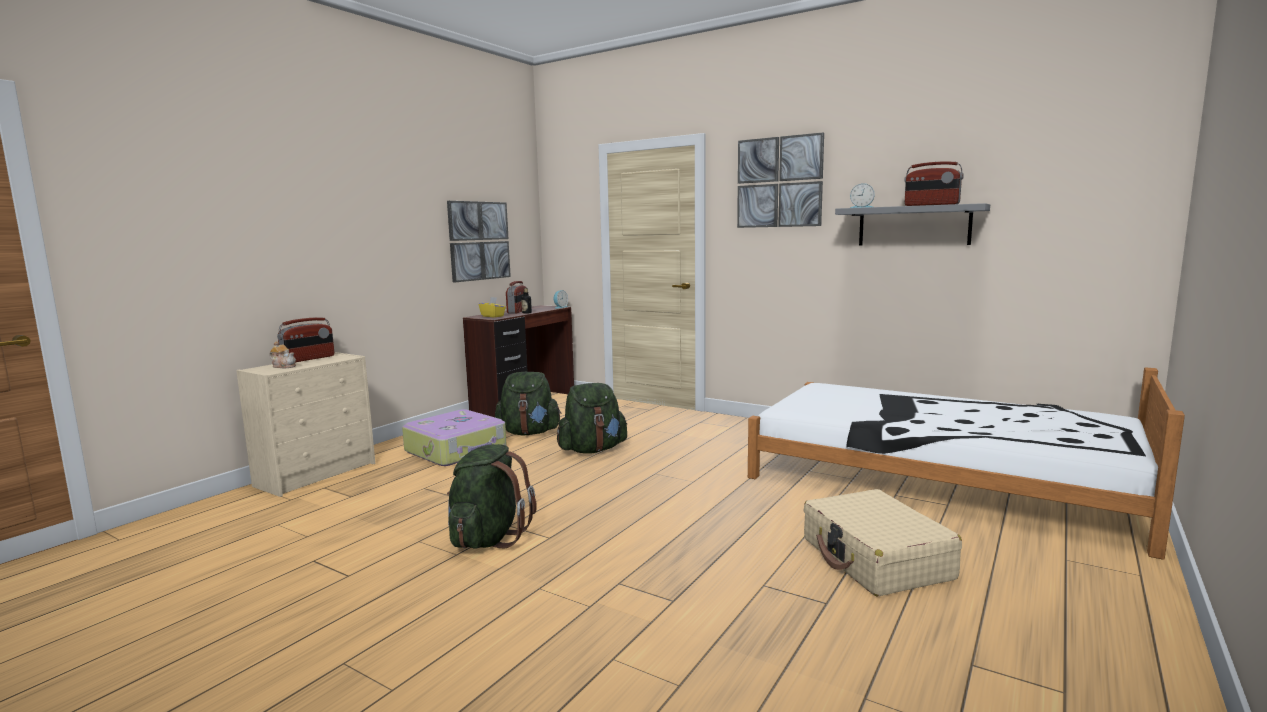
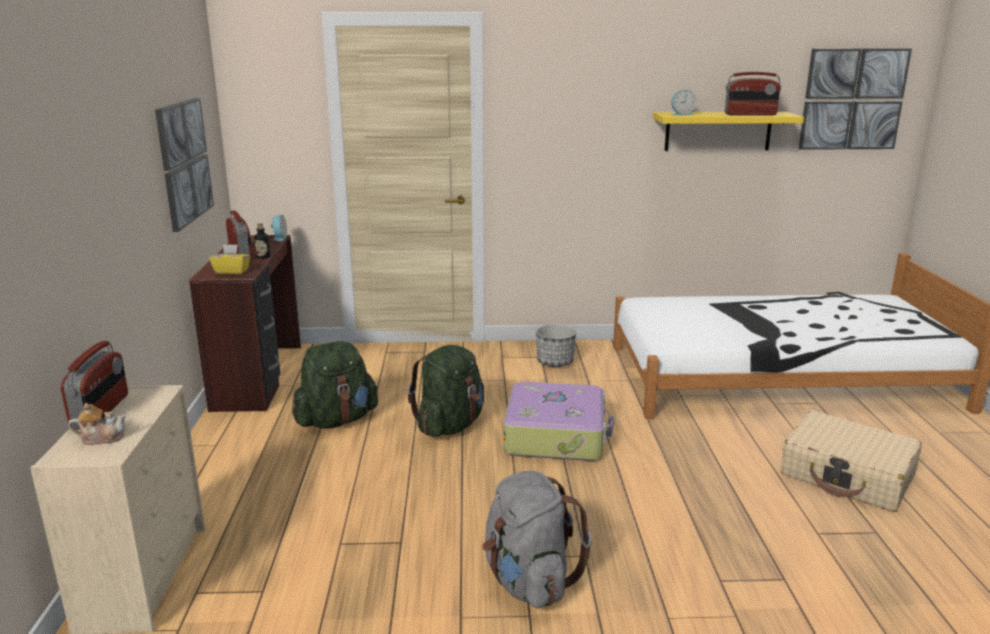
camera: 35 degrees left, 10 degrees up
(457, 450) = (286, 473): suitcase -> suitcase (556, 435)
(488, 538) = (528, 582): green backpack -> grey backpack
(737, 431) = (555, 362): none -> planter
(779, 182) = (578, 79): picture -> picture (852, 99)
(913, 226) = (718, 131): grey shelf -> yellow shelf

